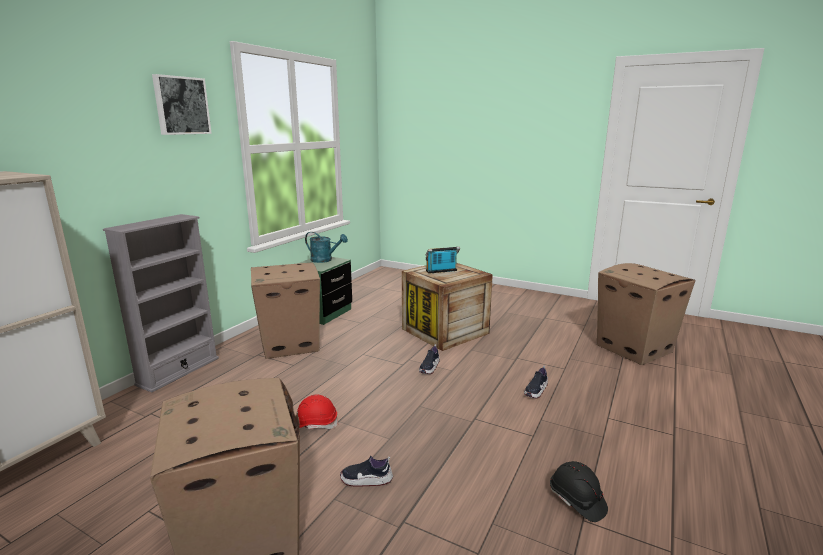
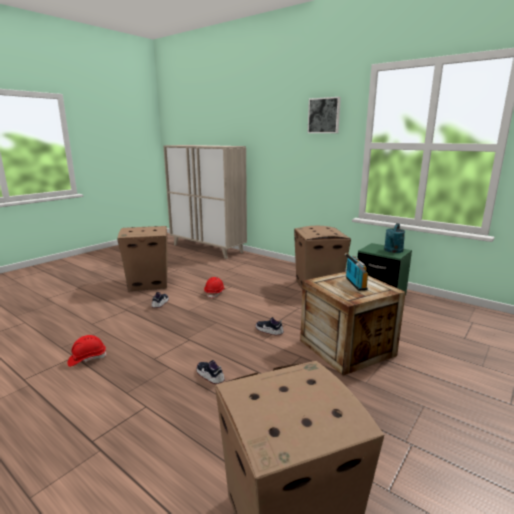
camera: 100 degrees right, 0 degrees up
(178, 371) = (285, 263): grey bookcase -> none
(576, 501) = (87, 358): black hard hat -> red hard hat

